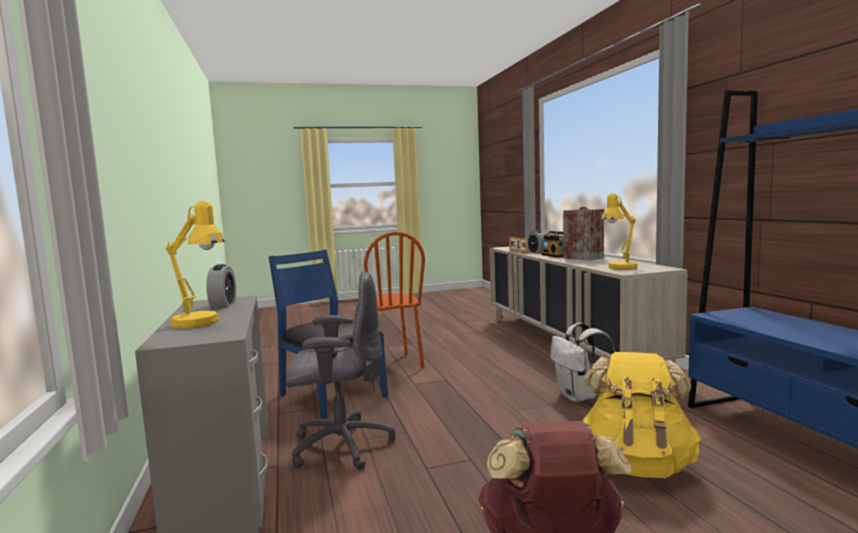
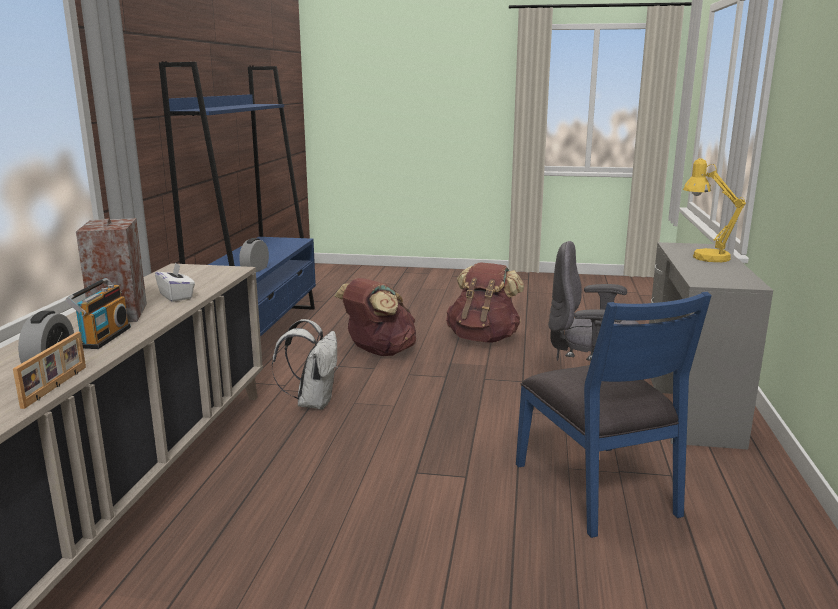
camera: 155 degrees left, 10 degrees up
(223, 304) = (712, 275): alarm clock -> alarm clock (255, 270)
(392, 364) = (468, 544): brown chair -> none
(590, 263) = (176, 296): none -> white tissue box
(619, 268) = (208, 277): yellow table lamp -> none
(637, 464) = (379, 352): yellow backpack -> brown backpack

